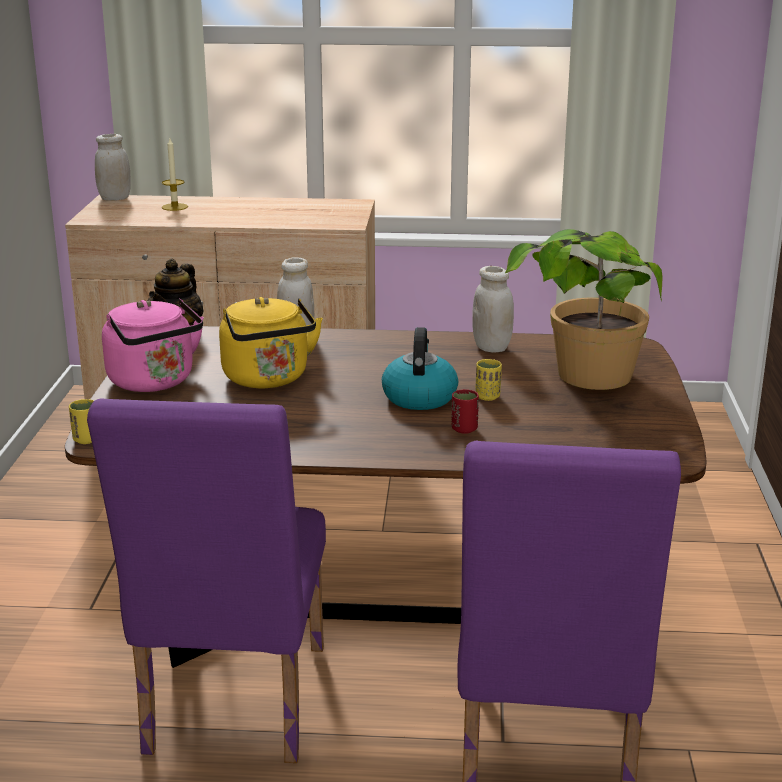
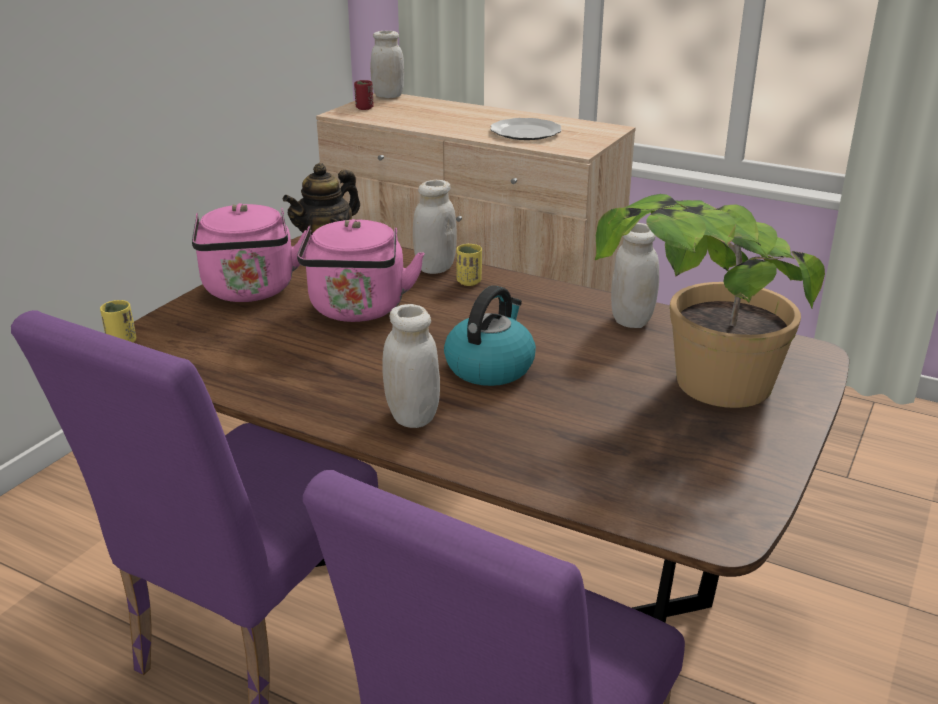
camera: 25 degrees right, 5 degrees up
(174, 207) = (431, 111): candle -> none
(268, 379) = (358, 311): yellow kettle -> pink kettle
(286, 215) = (526, 132): none -> plate
(397, 439) = (412, 417): none -> white jar
(464, 429) = (499, 422): red cup -> red cup (364, 108)
(487, 396) = (567, 384): yellow cup -> yellow cup (469, 282)

